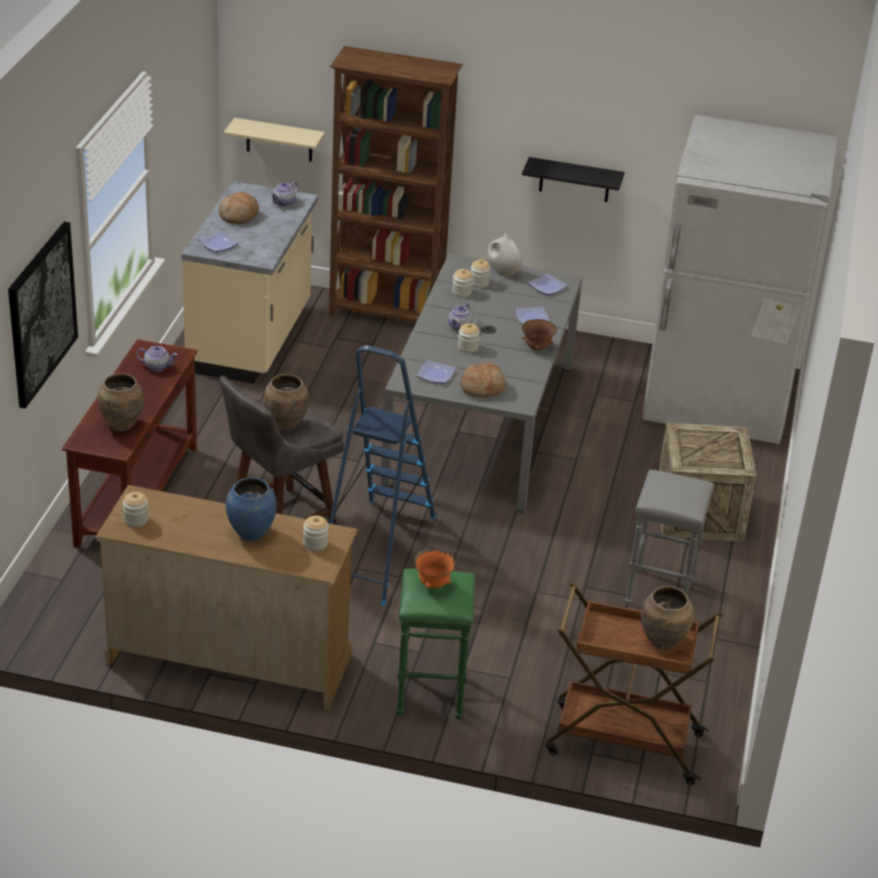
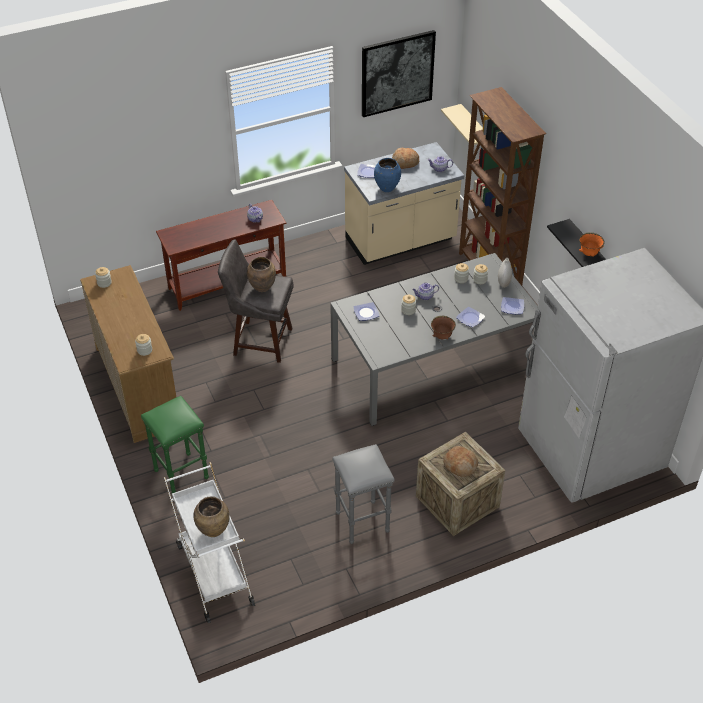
camera: 55 degrees right, 10 degrees up
(41, 313) = (166, 153): picture -> picture (397, 73)
(121, 425) = (194, 237): brown vase -> none
(250, 533) = (130, 324): blue vase -> blue vase (386, 188)
(377, 550) = (276, 388): blue step ladder -> none
(433, 584) = (171, 412): orange bowl -> orange bowl (589, 253)
(483, 387) = (375, 336): bread -> bread (460, 465)
(623, 744) = (214, 574): brown cart -> white cart

